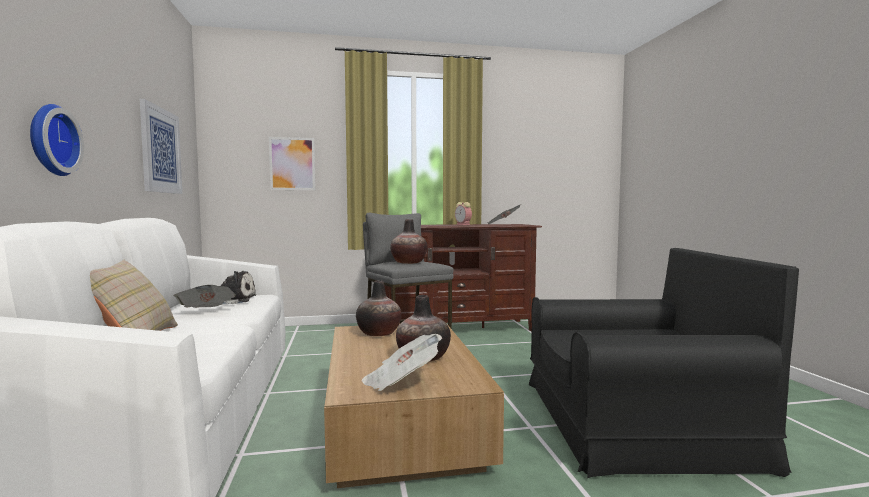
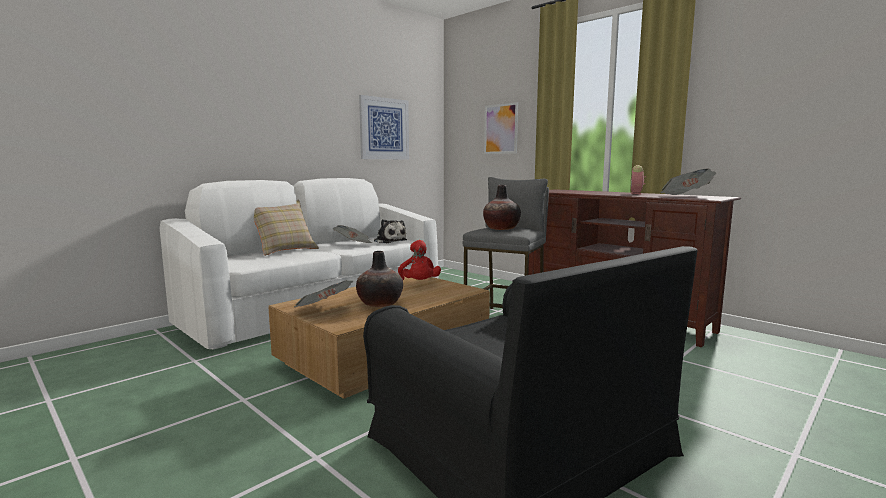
camera: 55 degrees right, 5 degrees up
(50, 140) = (267, 134): wall clock -> none
(379, 333) = (419, 284): vase -> red plush toy

